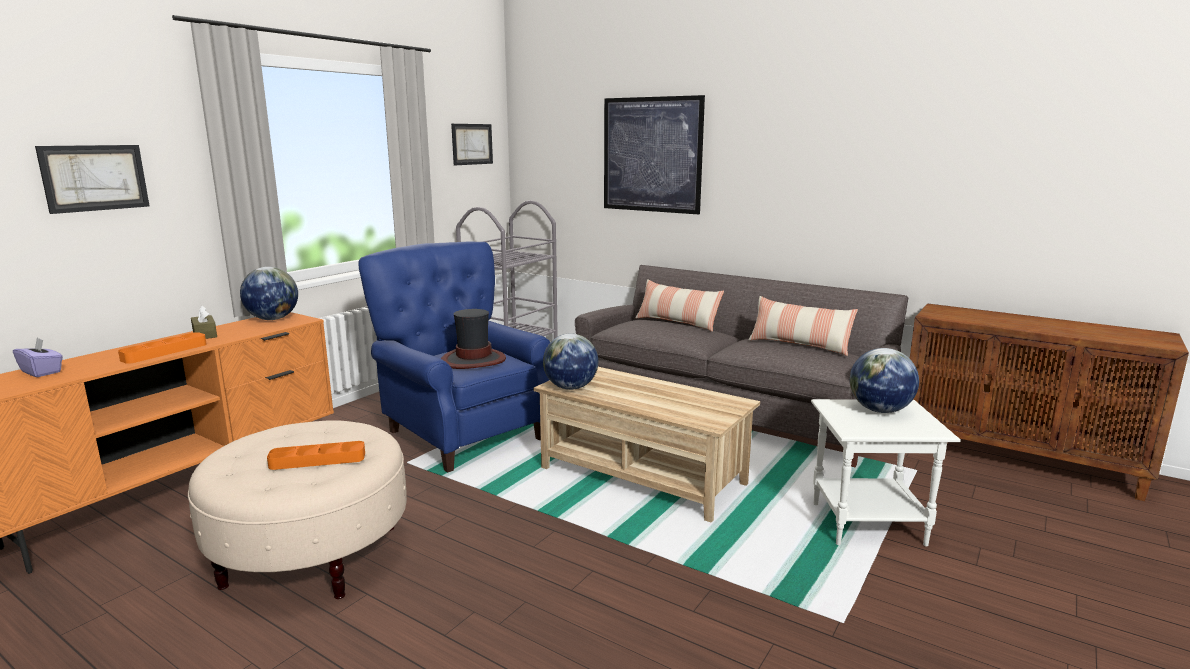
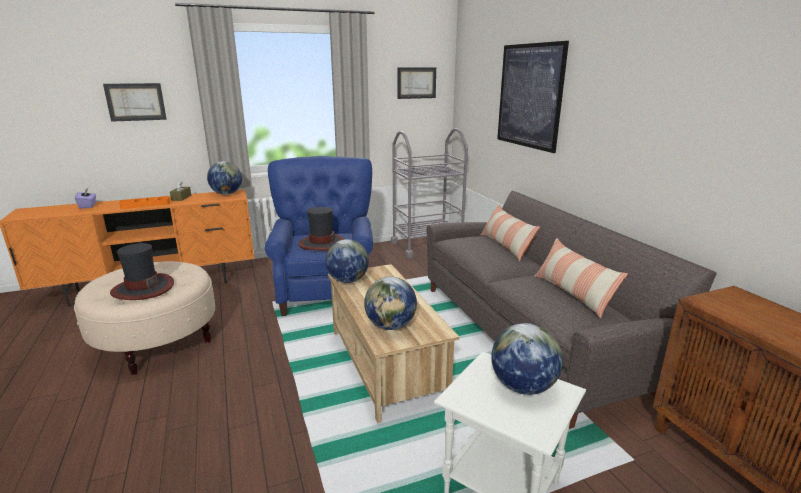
camera: 35 degrees right, 5 degrees up
(317, 460) = (143, 288): orange tray -> hat
(691, 410) = (391, 326): none -> globe

